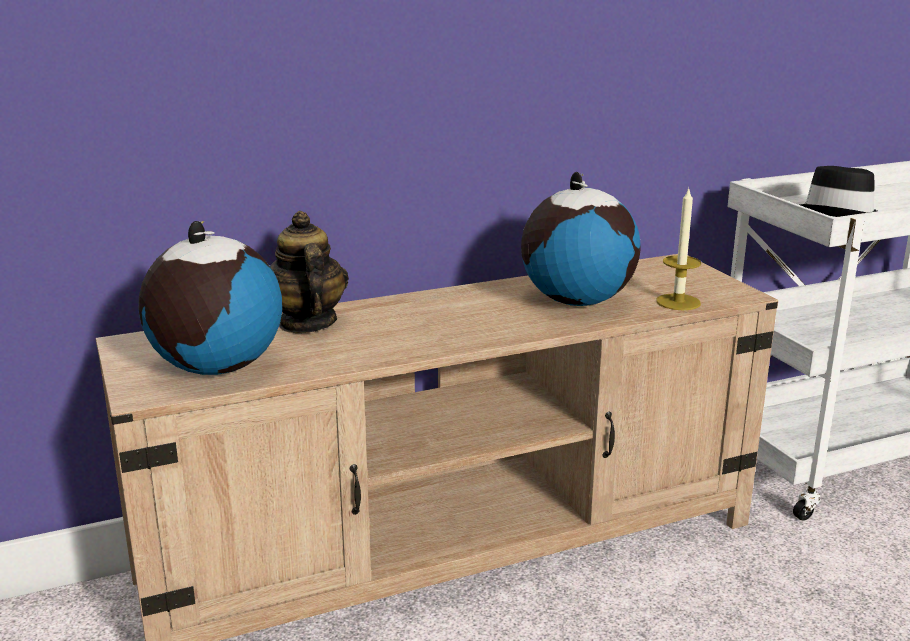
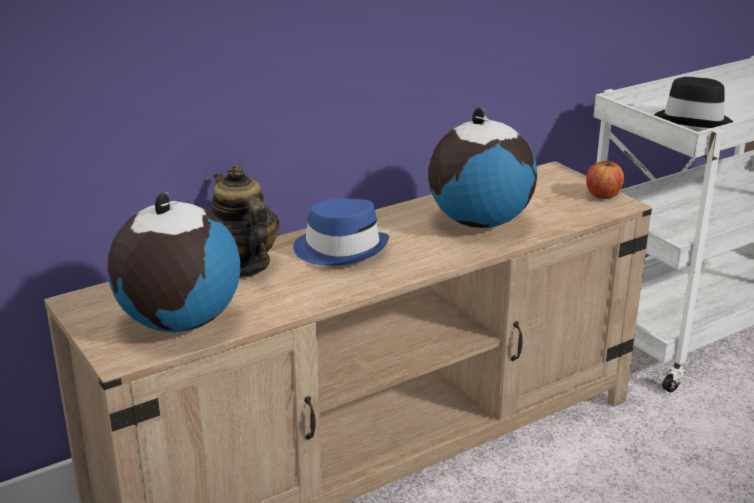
camera: 10 degrees left, 5 degrees up
(417, 315) = (341, 249): none -> blue hat
(678, 302) = (568, 216): candle -> none
(725, 285) = (603, 195): none -> apple

